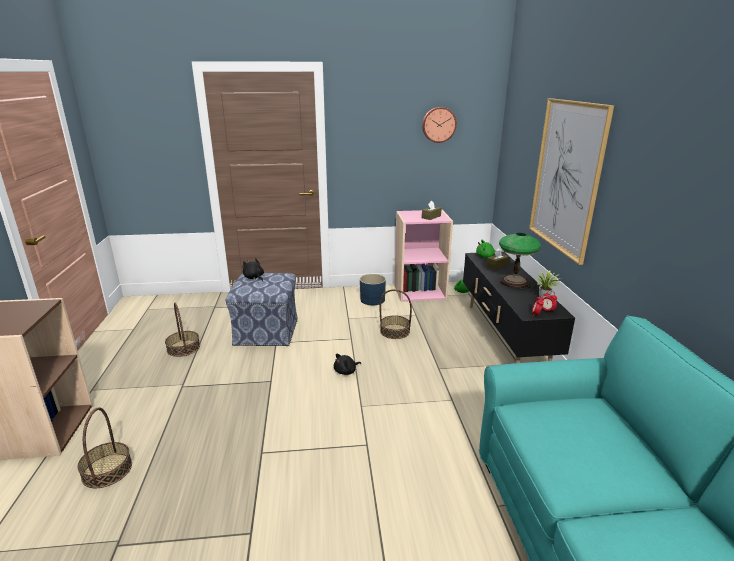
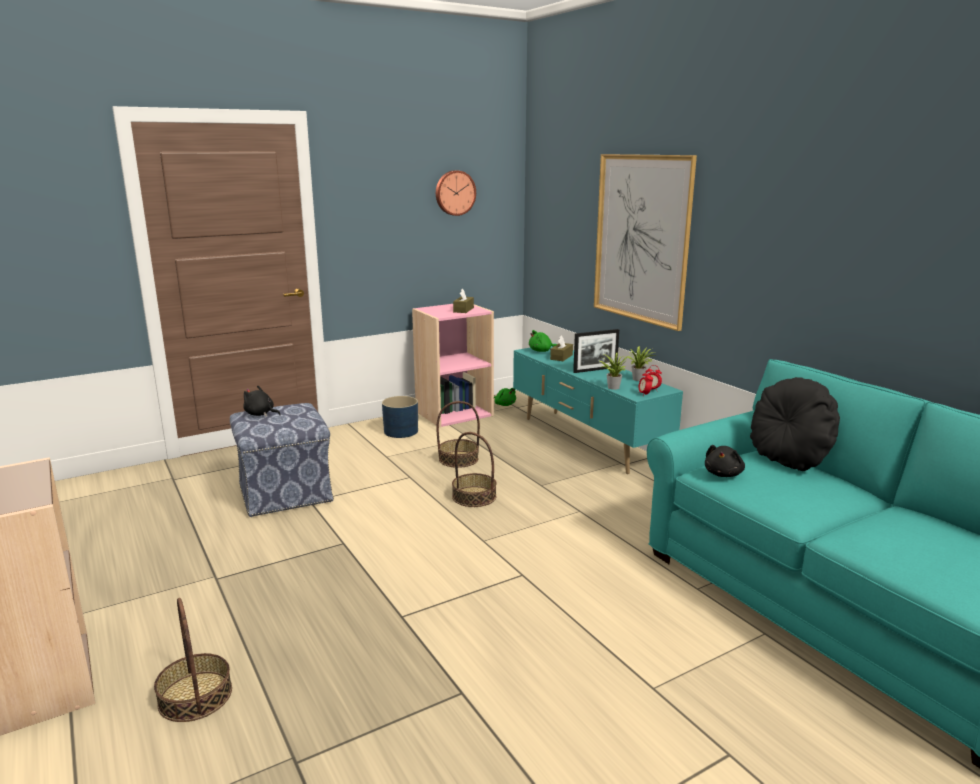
camera: 25 degrees left, 5 degrees down
(183, 348) = (172, 536): basket -> basket (474, 496)
(346, 371) = (434, 511): black plush toy -> black plush toy (723, 474)
(504, 337) = (587, 441): black tv stand -> turquoise tv stand
(514, 282) = (595, 370): table lamp -> picture frame
(514, 302) = (612, 387): none -> potted plant
(611, 420) = (788, 461): none -> black pillow

